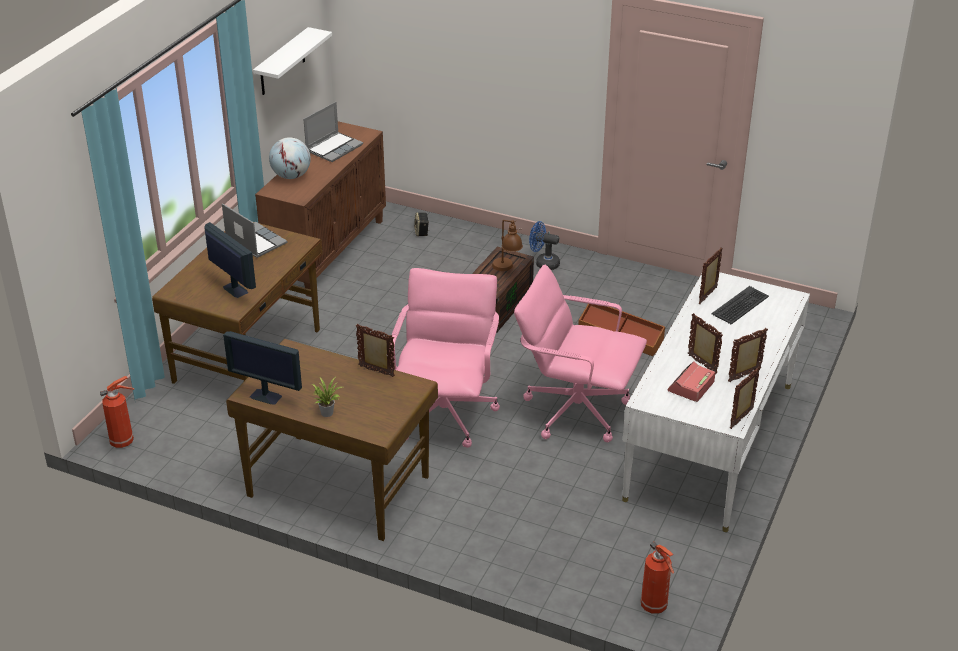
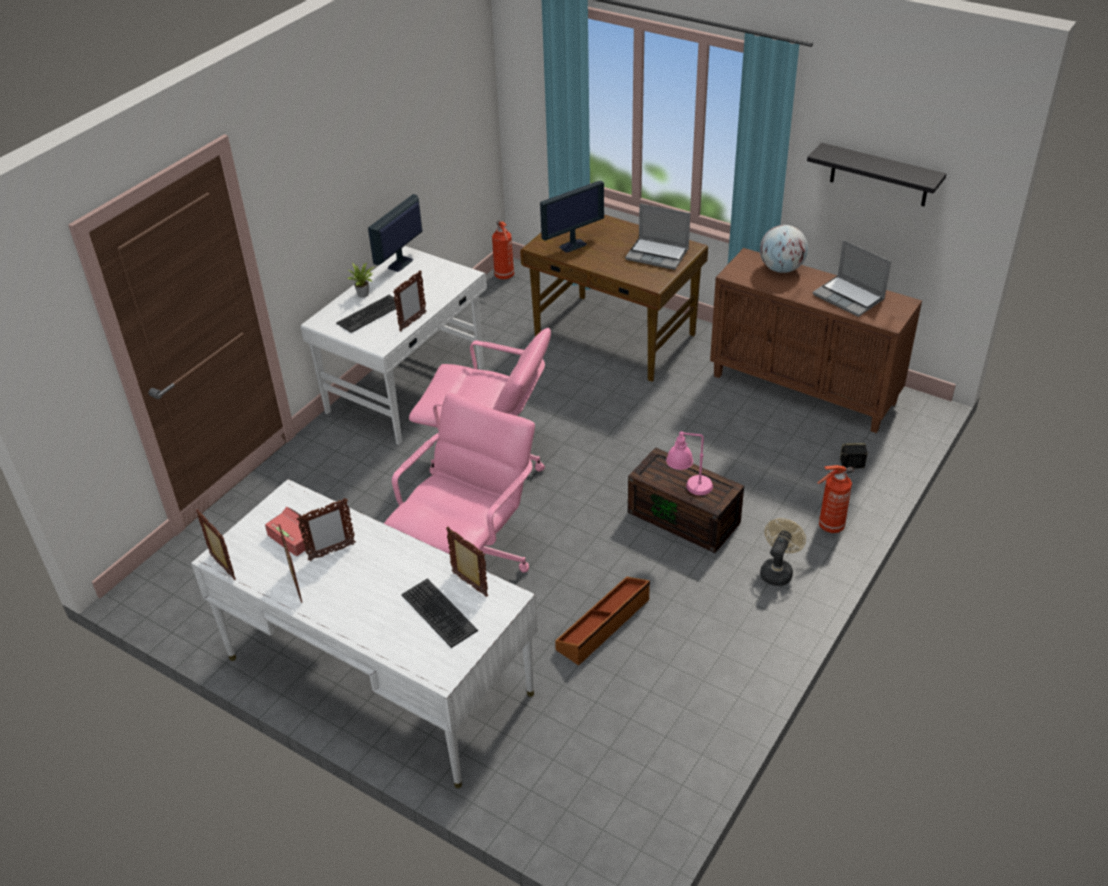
camera: 100 degrees right, 5 degrees up
(255, 241) = (658, 254): laptop -> laptop turned 60 degrees clockwise
(282, 62) = (879, 175): white shelf -> black shelf
(338, 485) = (408, 389): brown desk -> white desk
(363, 402) = (370, 314): none -> keyboard
(507, 269) = (688, 489): brown table lamp -> pink table lamp
(543, 263) = (778, 570): blue fan -> beige fan
(655, 607) = (159, 581): fire extinguisher -> fire extinguisher (829, 526)

